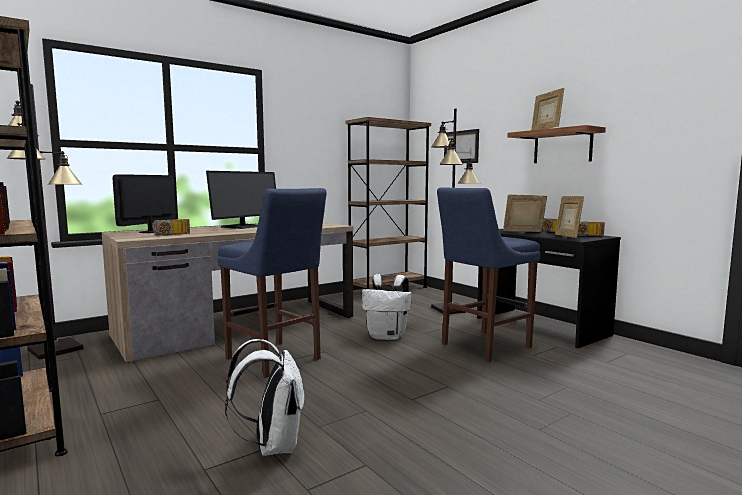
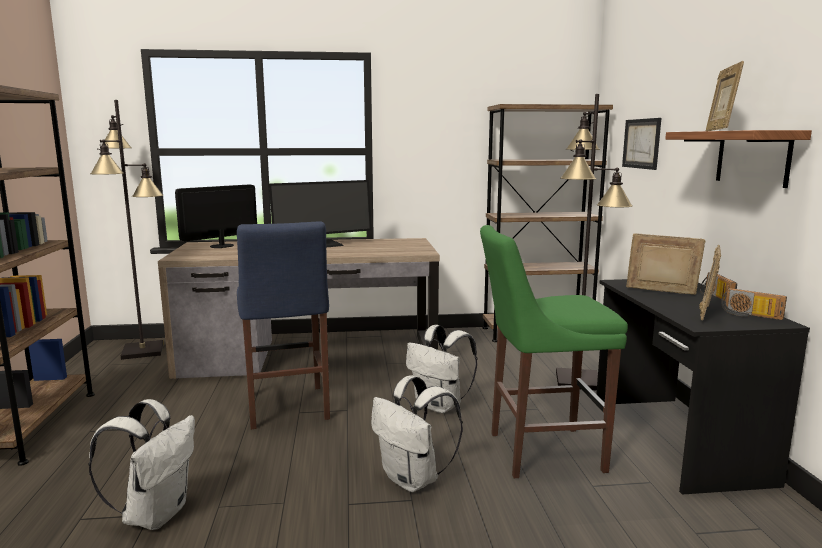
camera: 30 degrees right, 5 degrees up
(172, 234) = (225, 253): radio -> none
(432, 376) = (413, 480): none -> white backpack
(482, 346) = (539, 451): blue stool -> green stool

